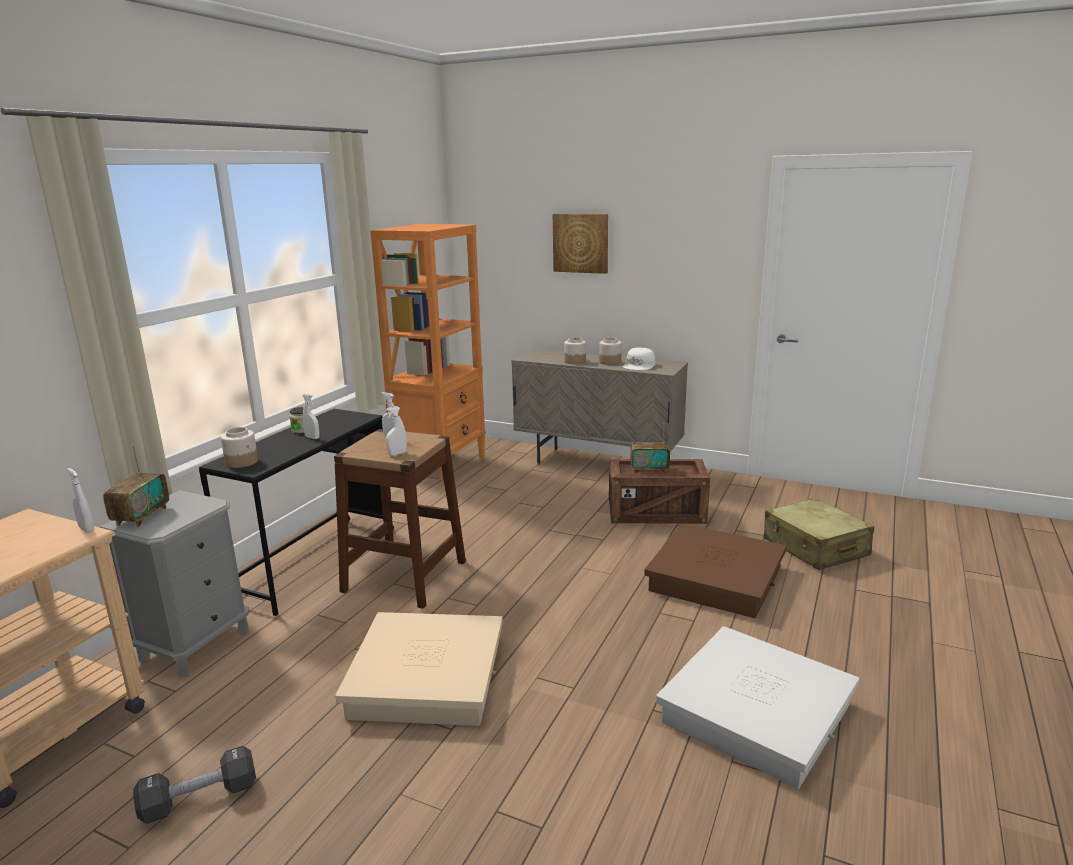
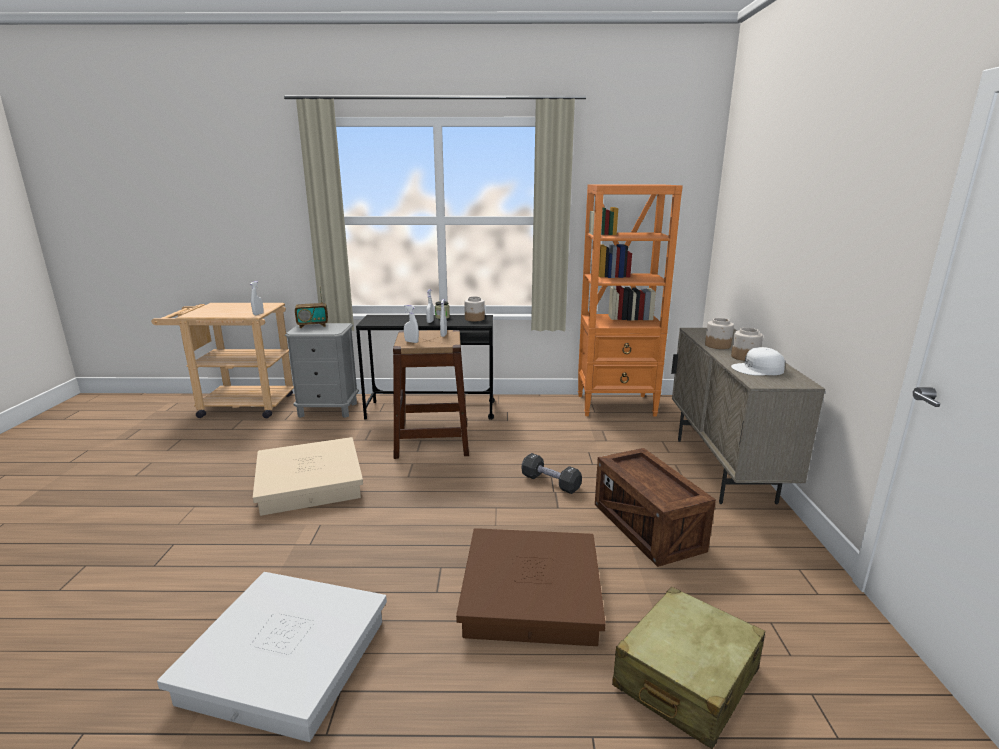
camera: 65 degrees right, 0 degrees up
(200, 799) = (198, 454): black dumbbell -> black dumbbell (550, 483)
(242, 462) = (378, 319): jar -> jar (474, 319)
(581, 243) = (782, 214): picture -> none
(649, 470) = (645, 474): radio -> none

